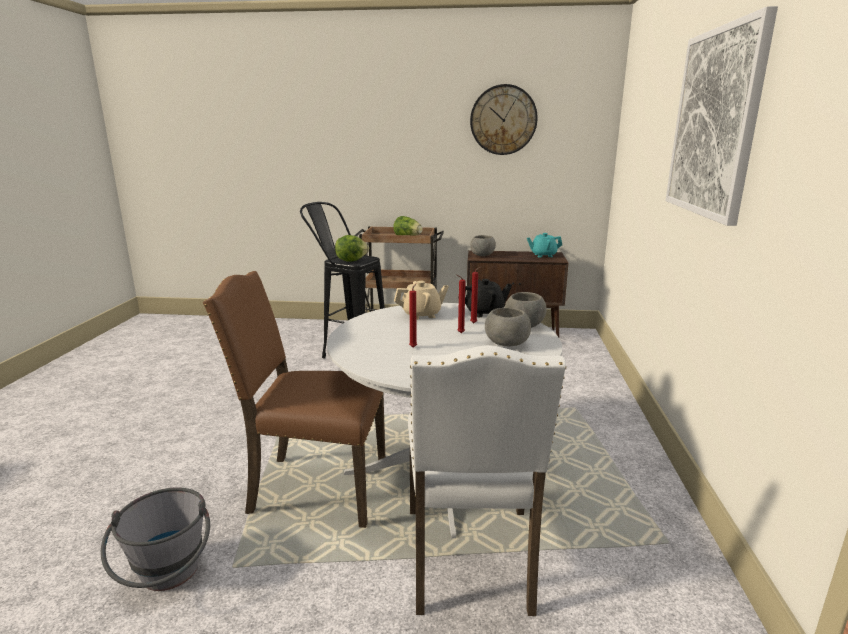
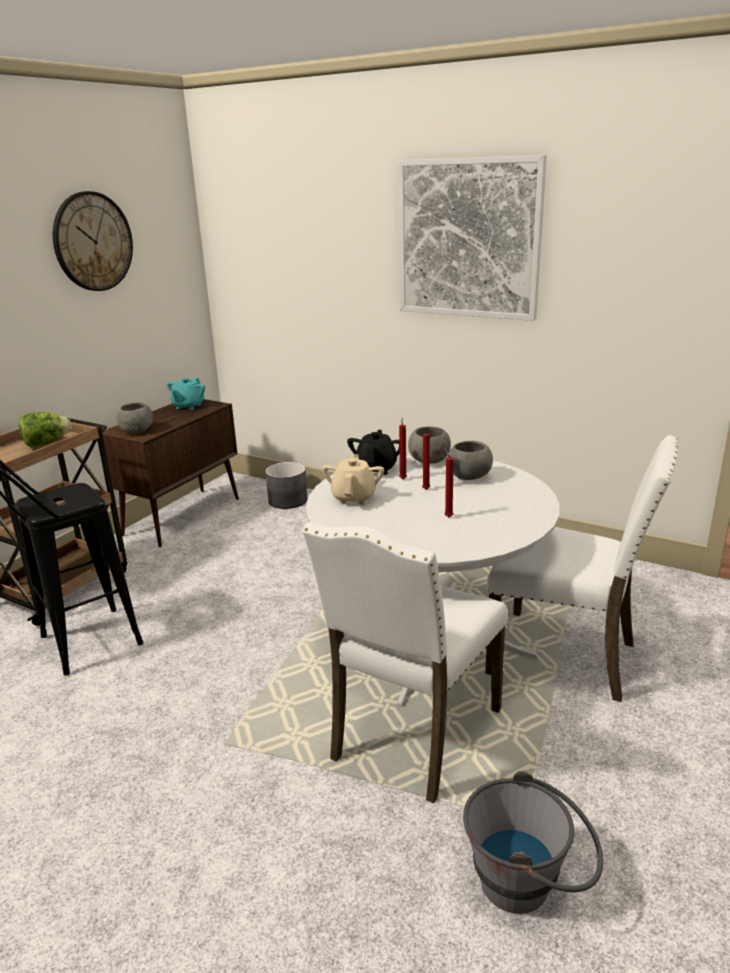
camera: 65 degrees left, 5 degrees up
(315, 487) = (412, 734): brown chair -> white chair
(351, 260) = (70, 501): lettuce -> none
(582, 359) = (288, 500): none -> grey planter

